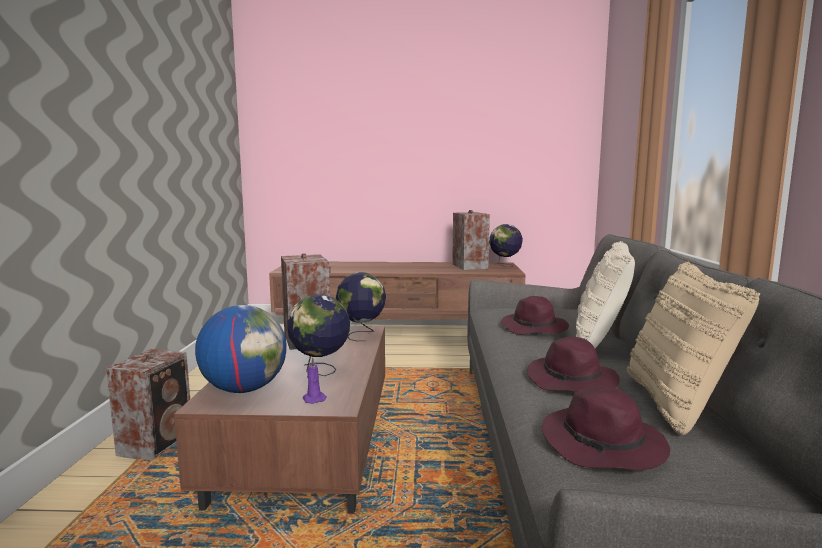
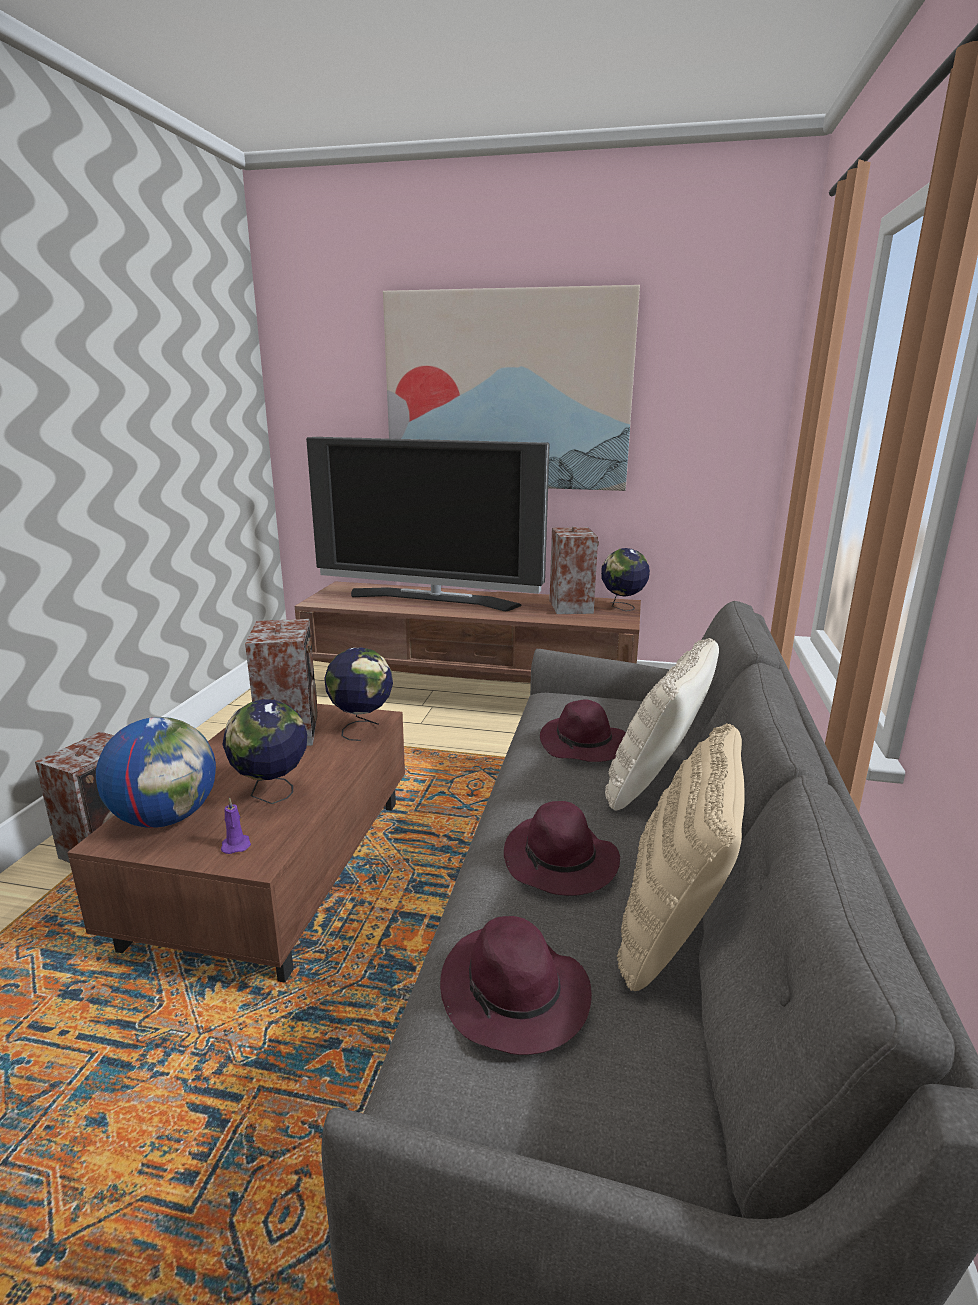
camera: 10 degrees right, 10 degrees up
(370, 266) = (433, 599): none -> television
(416, 123) = (507, 391): none -> picture

